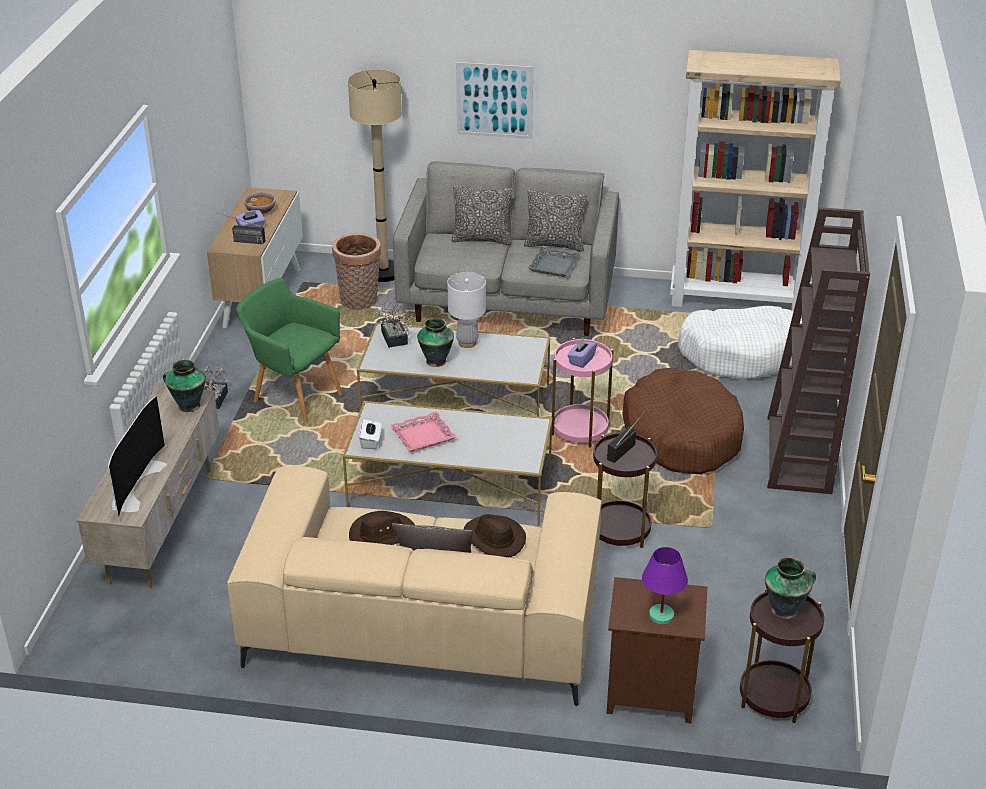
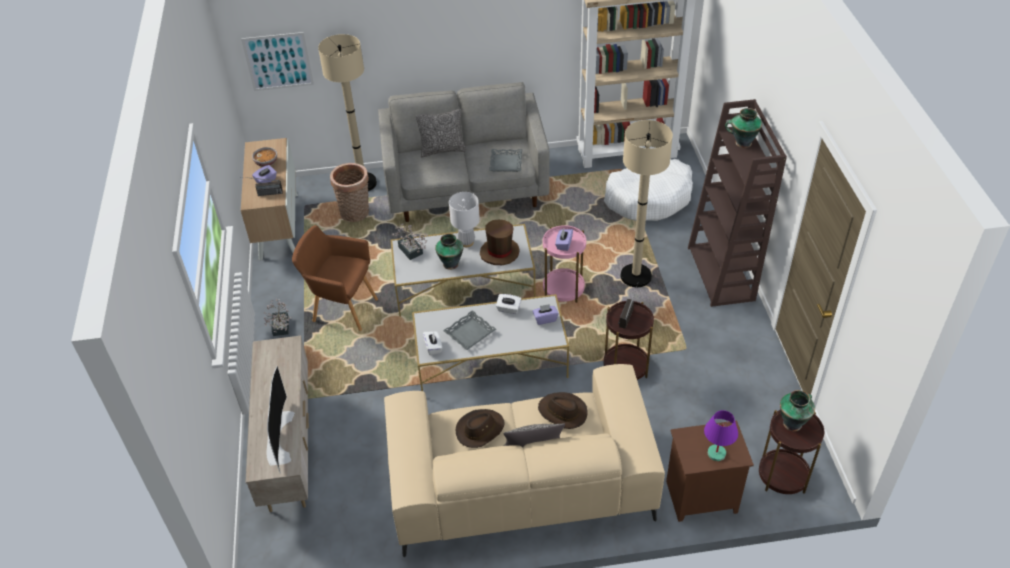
camera: 15 degrees left, 10 degrees up
(188, 405) = (286, 354): vase -> vase (742, 143)
(294, 396) = (342, 309): green armchair -> brown armchair
(423, 436) = (469, 333): pink tray -> grey tray
(484, 421) = (508, 309): none -> white tissue box
(494, 100) = (432, 42): picture -> picture (278, 61)
(503, 361) = (499, 253): none -> brown hat
(524, 440) = (545, 319): none -> purple tissue box
(554, 244) = (498, 144): pillow -> none
(682, 435) = (636, 276): brown dog bed -> beige floor lamp

